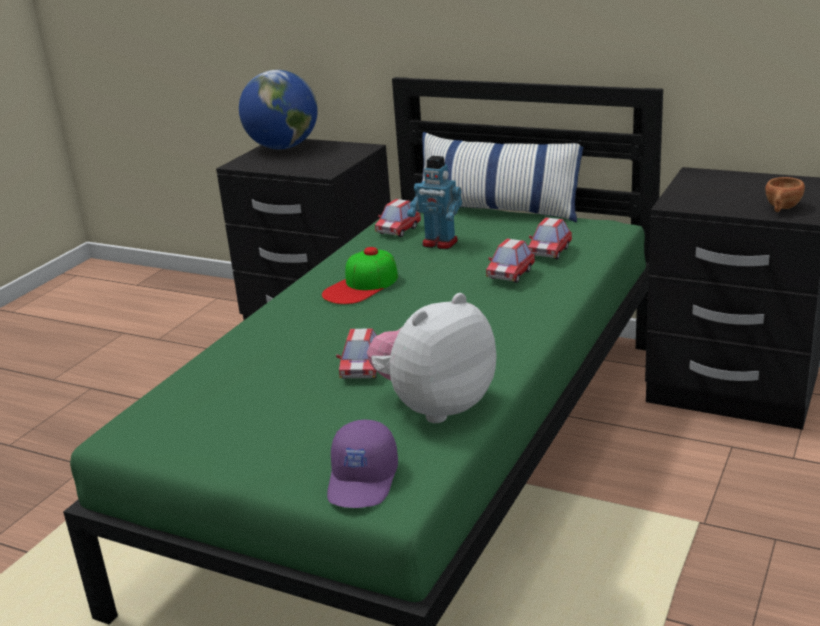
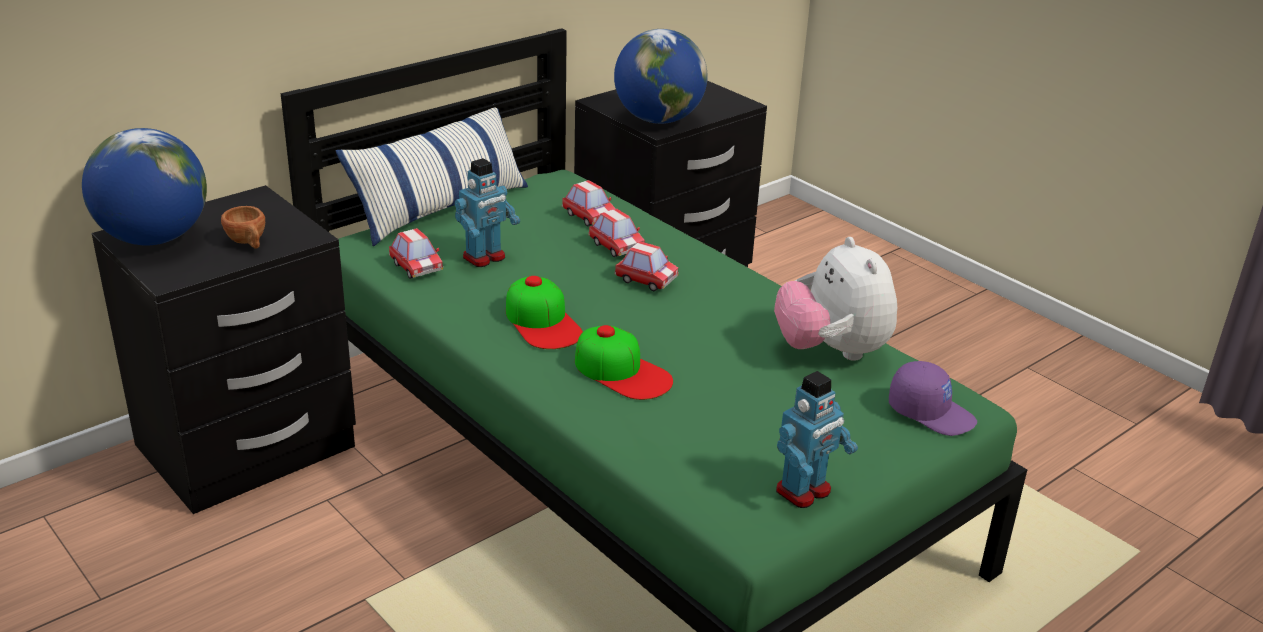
camera: 70 degrees left, 5 degrees up
(189, 444) = (804, 491): none -> toy robot
(315, 330) = (622, 371): none -> cap
(362, 369) = (731, 367): toy car -> toy car (646, 280)
(696, 199) = (658, 120): none -> globe
(781, 209) = (719, 105): brown cup -> brown cup (248, 243)

